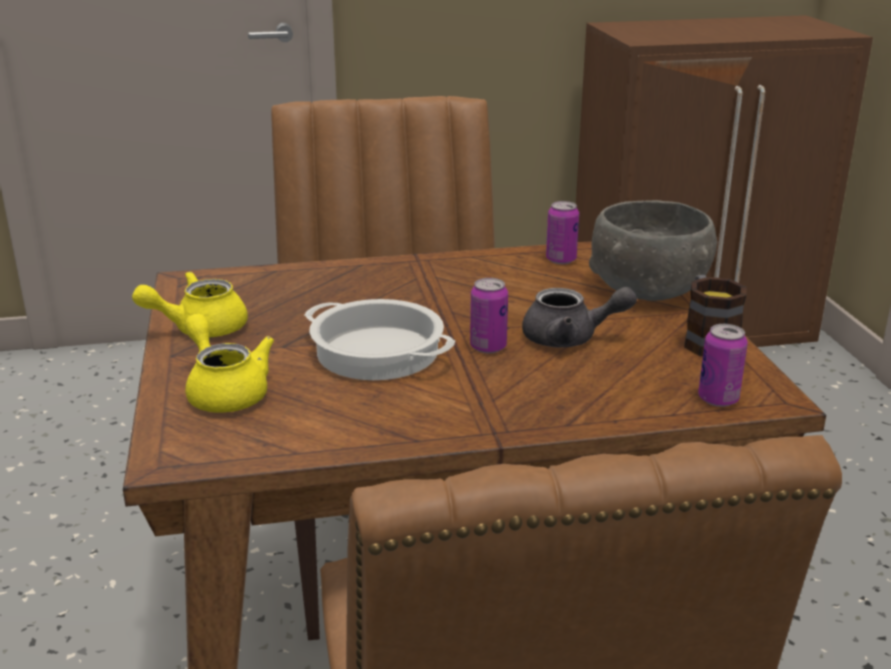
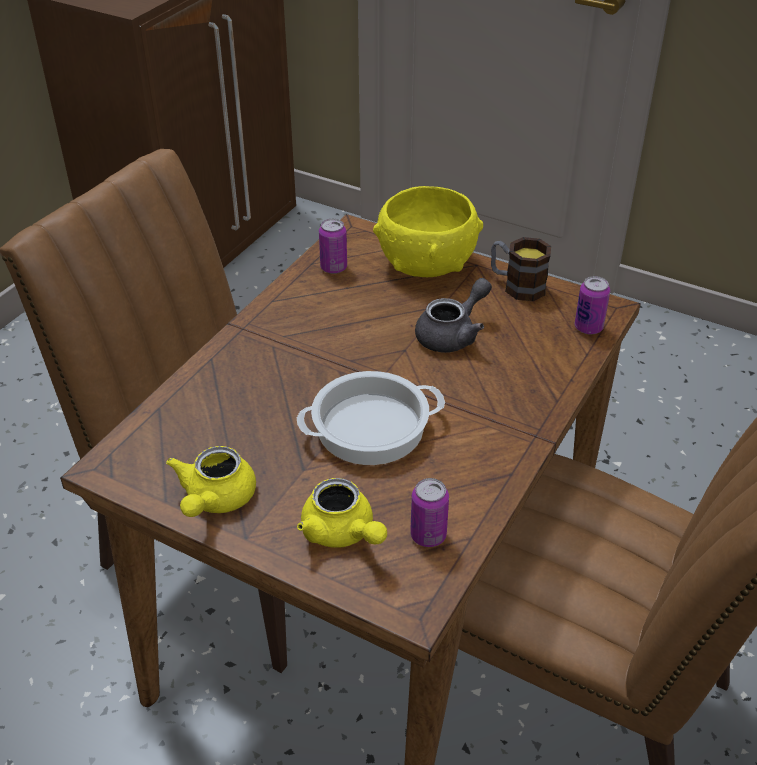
camera: 50 degrees left, 15 degrees up
(225, 391) = (342, 533): yellow teapot -> yellow teapot turned 135 degrees counterclockwise
(488, 347) = (423, 374): can -> can (428, 535)
(648, 290) = (426, 263): grey bowl -> yellow bowl

